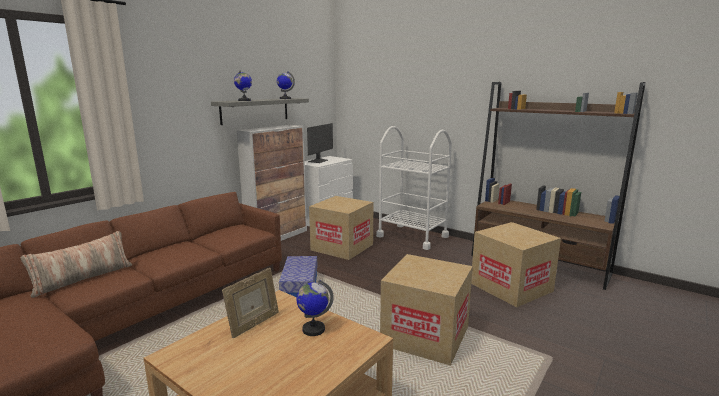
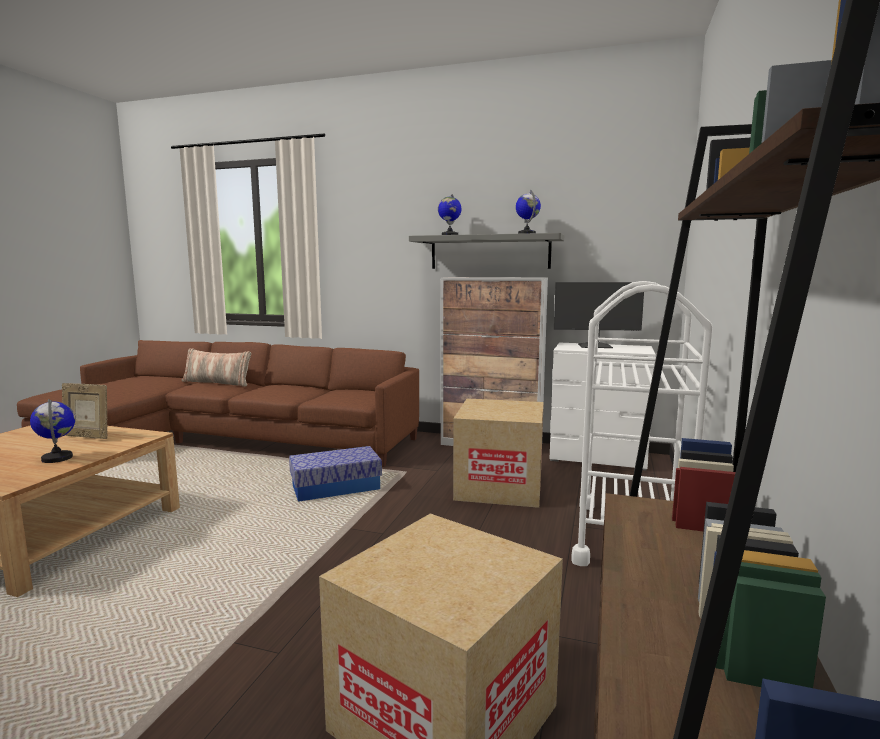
camera: 70 degrees right, 5 degrees down
(425, 336) = (195, 604): cardboard box -> none

